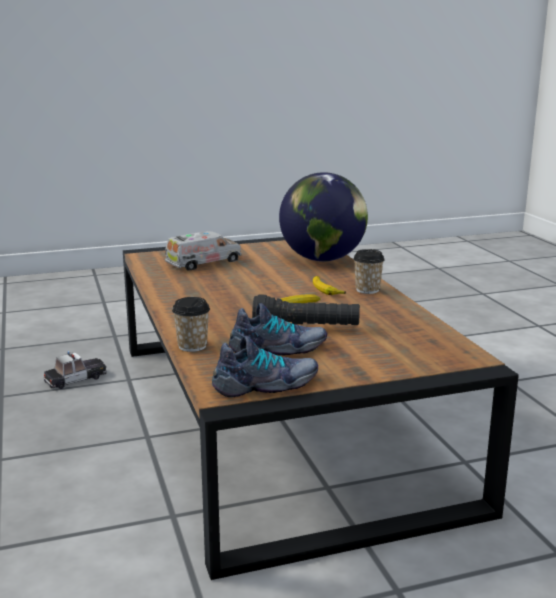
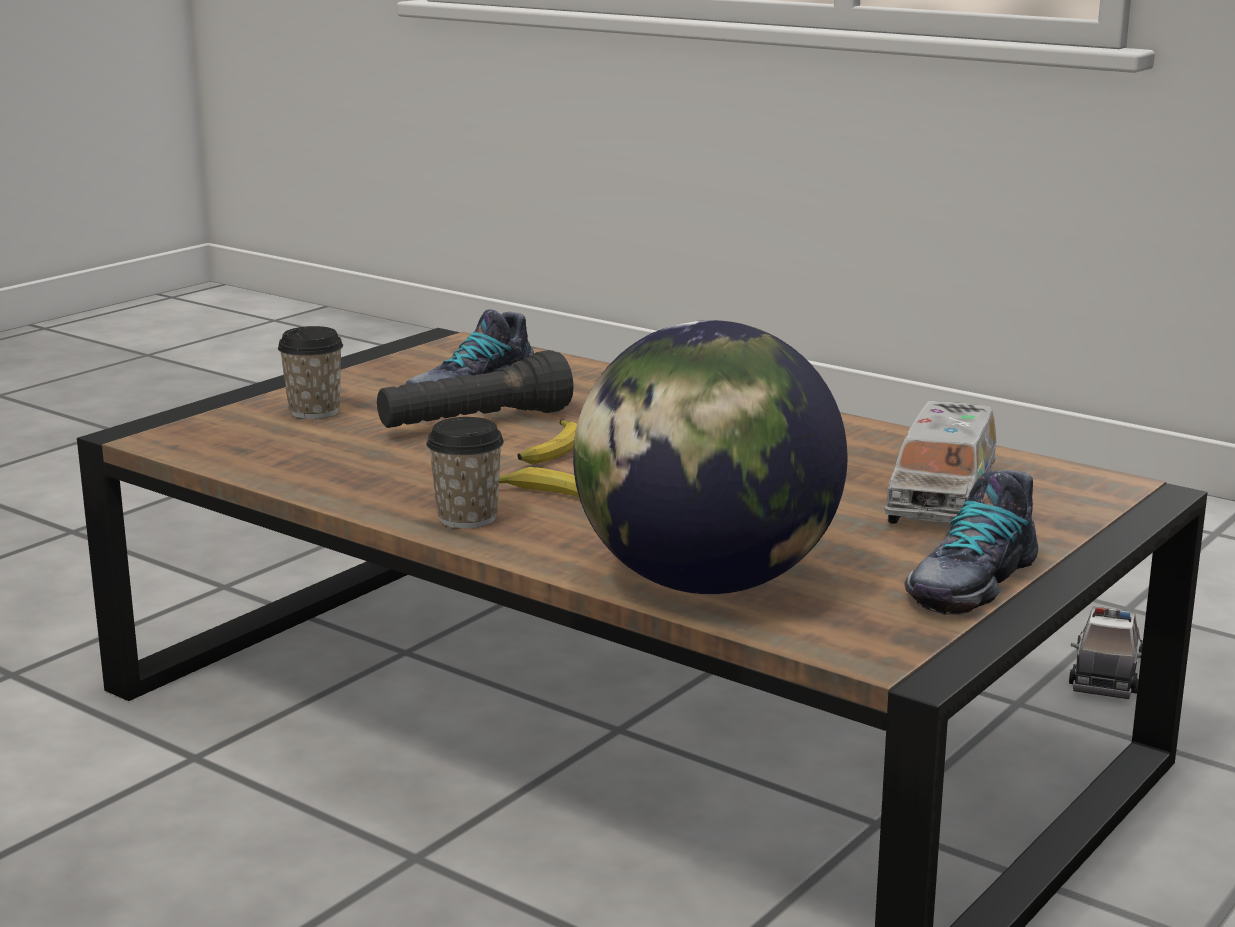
camera: 145 degrees right, 0 degrees up
(192, 346) = (595, 370): cup -> cup (314, 411)
(266, 385) = (419, 357): shoe -> shoe (969, 581)

